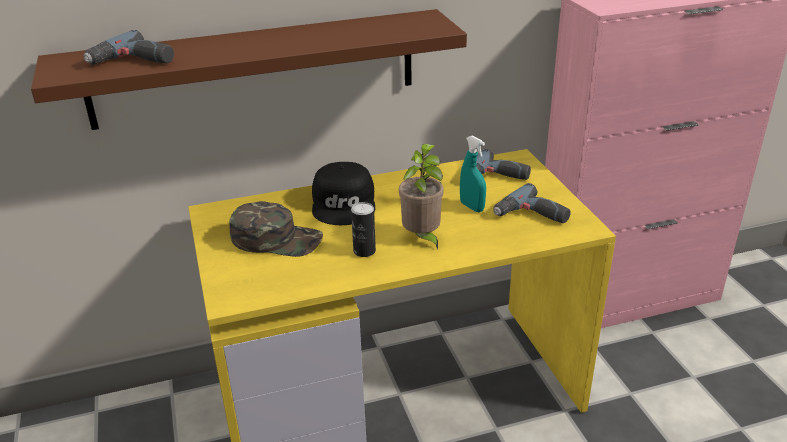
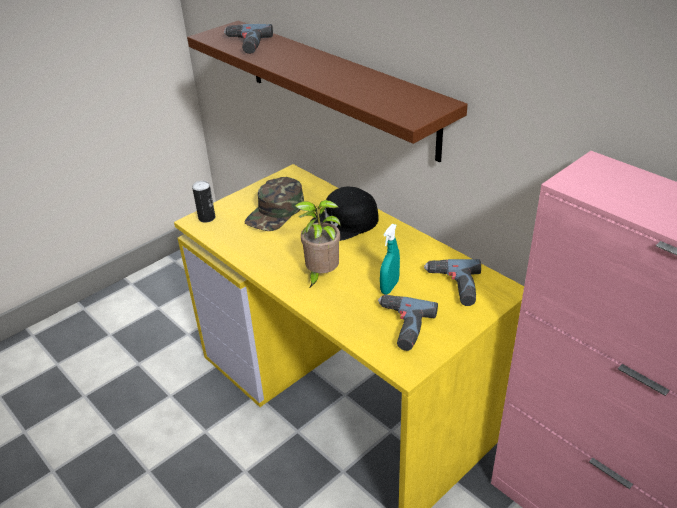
camera: 65 degrees right, 5 degrees up
(277, 239) = (276, 212): green cap -> green cap turned 45 degrees clockwise
(364, 251) = (285, 254): can -> can (207, 218)

